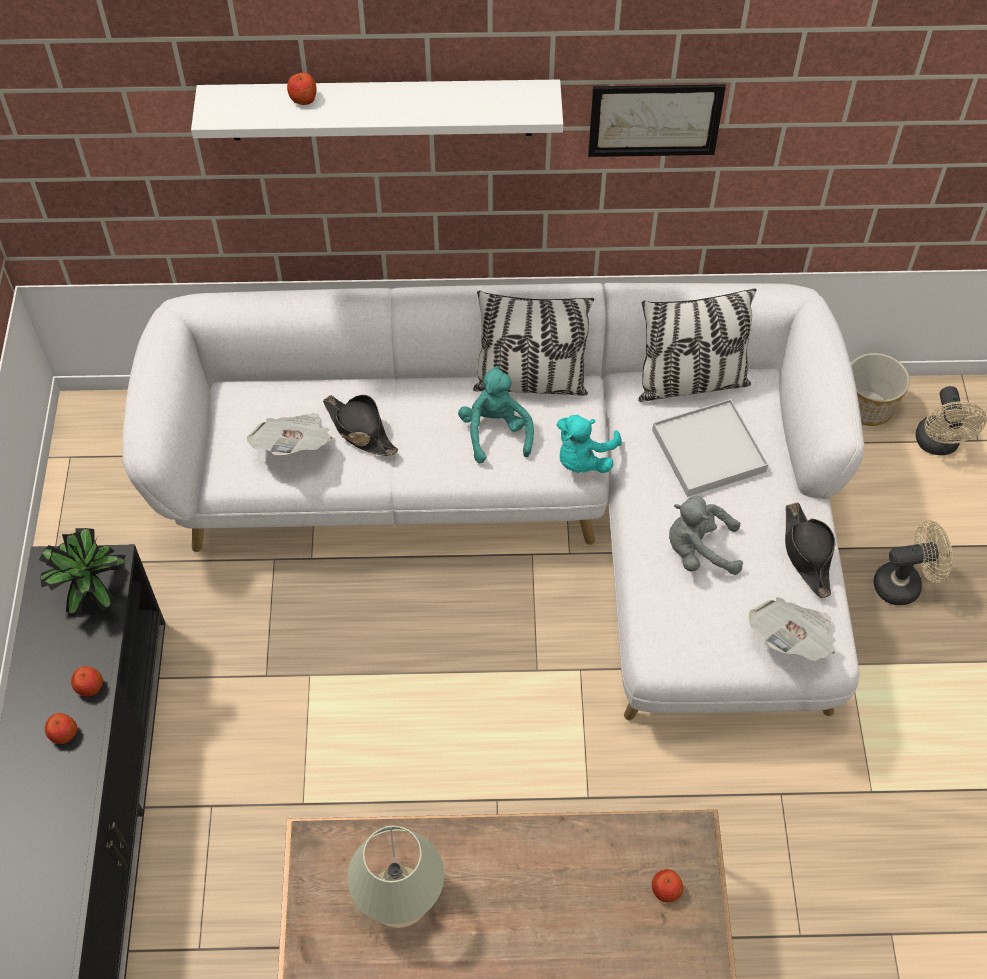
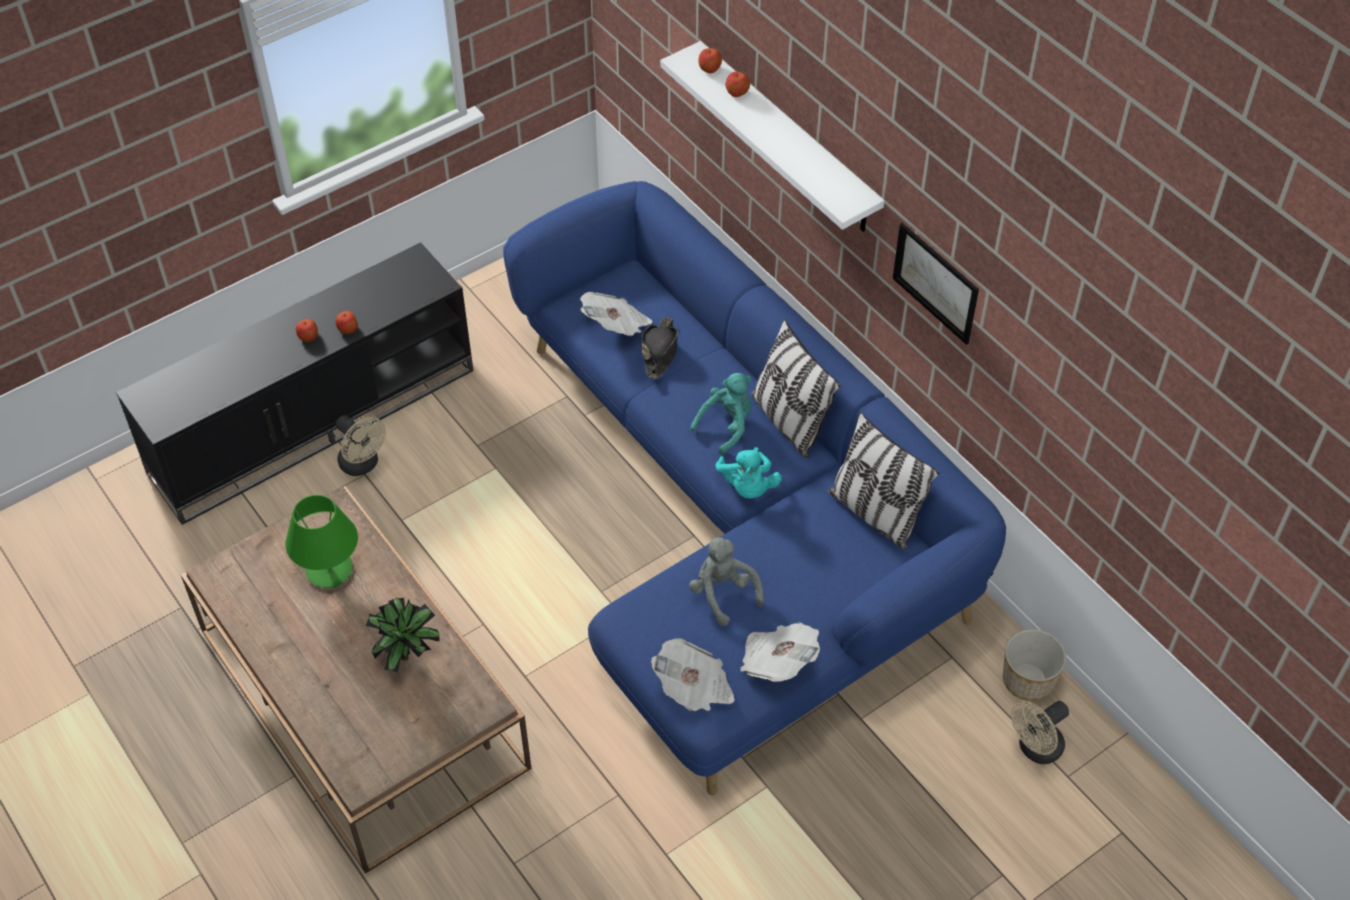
camera: 55 degrees right, 5 degrees down
(92, 593) = (411, 289): potted plant -> potted plant (407, 653)
(398, 897) = (329, 569): beige table lamp -> green table lamp
(540, 508) = (737, 519): white sofa -> blue sofa
(583, 459) = (747, 487): turquoise plush toy -> turquoise plush toy turned 90 degrees counterclockwise
(665, 890) = (437, 711): apple -> apple (709, 68)
(708, 450) = (818, 554): white tray -> none
(807, 554) = (777, 661): black hat -> newspaper
(904, 584) = (873, 789): beige fan -> beige fan (363, 465)

